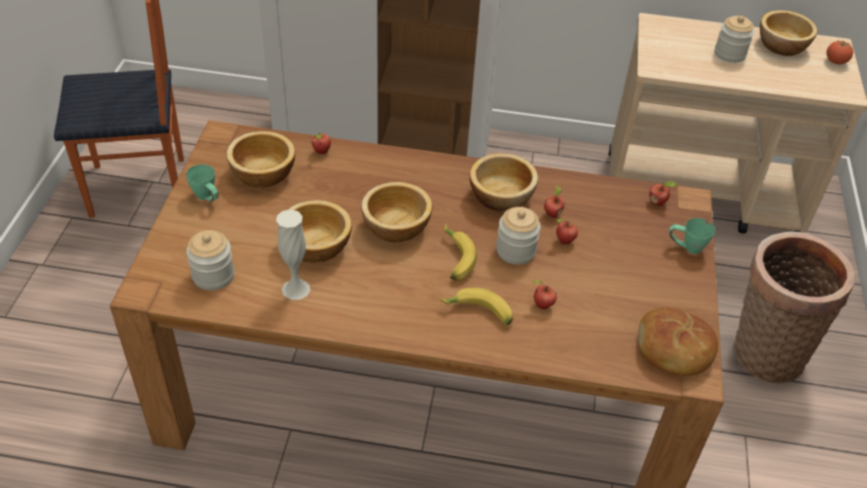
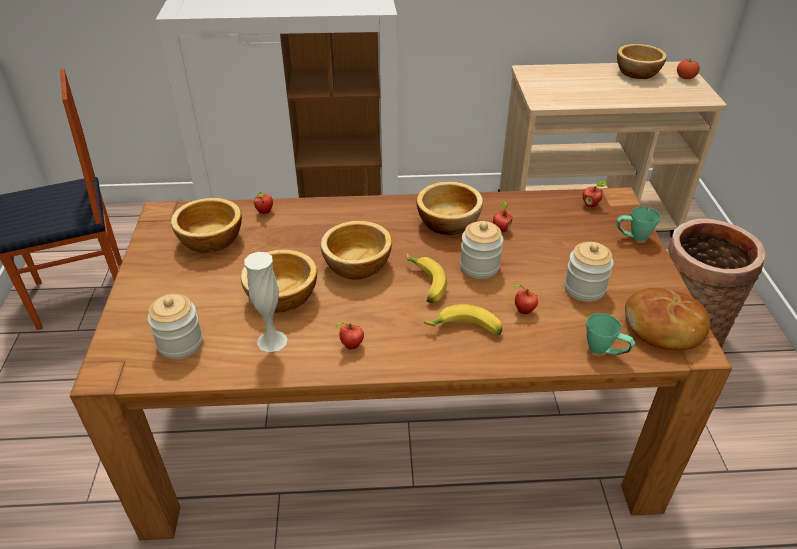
camera: 10 degrees left, 5 degrees down
(207, 199) = (159, 271): green mug -> green mug (605, 352)
(564, 241) = (521, 251): apple -> apple (351, 346)
(729, 54) = (599, 84): jar -> jar (584, 288)

